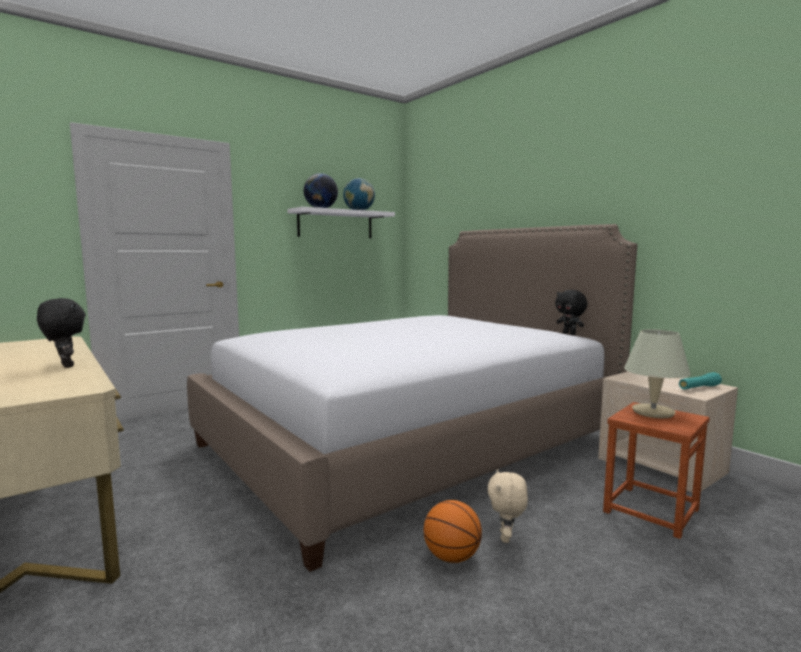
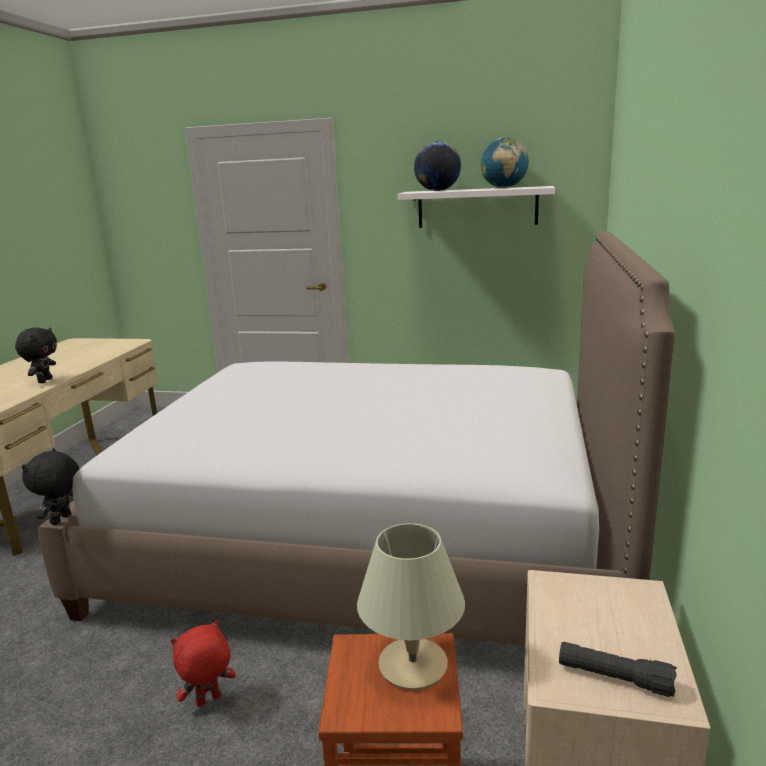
camera: 50 degrees right, 10 degrees up
(452, 557) = (143, 682): basketball -> none
(506, 537) = (209, 701): beige plush toy -> red plush toy
(569, 334) = (581, 468): black plush toy -> black plush toy (62, 520)
(699, 388) = (614, 678): turquoise flashlight -> black flashlight

